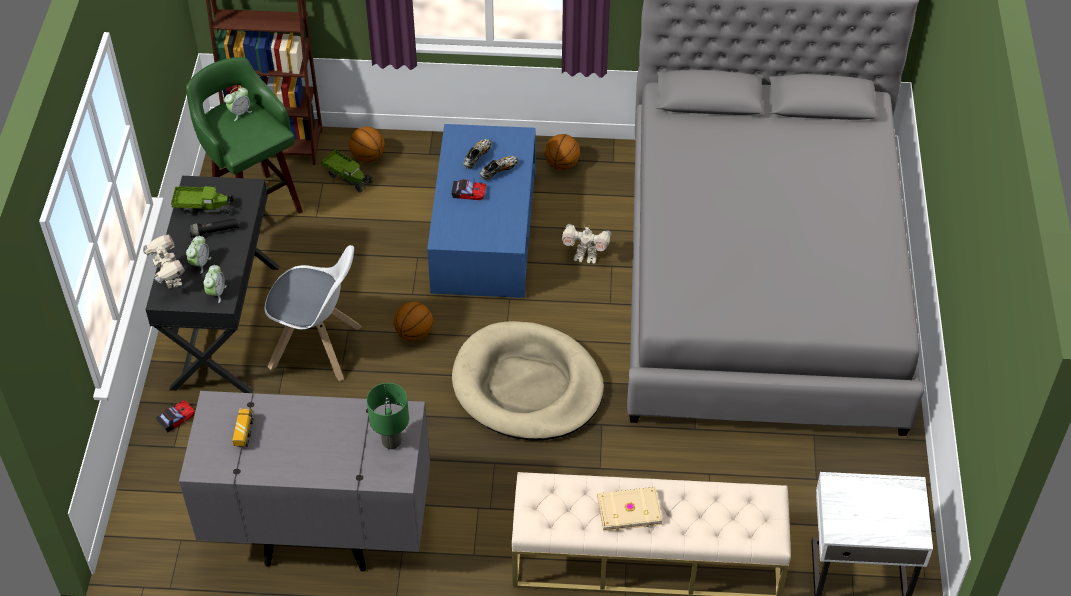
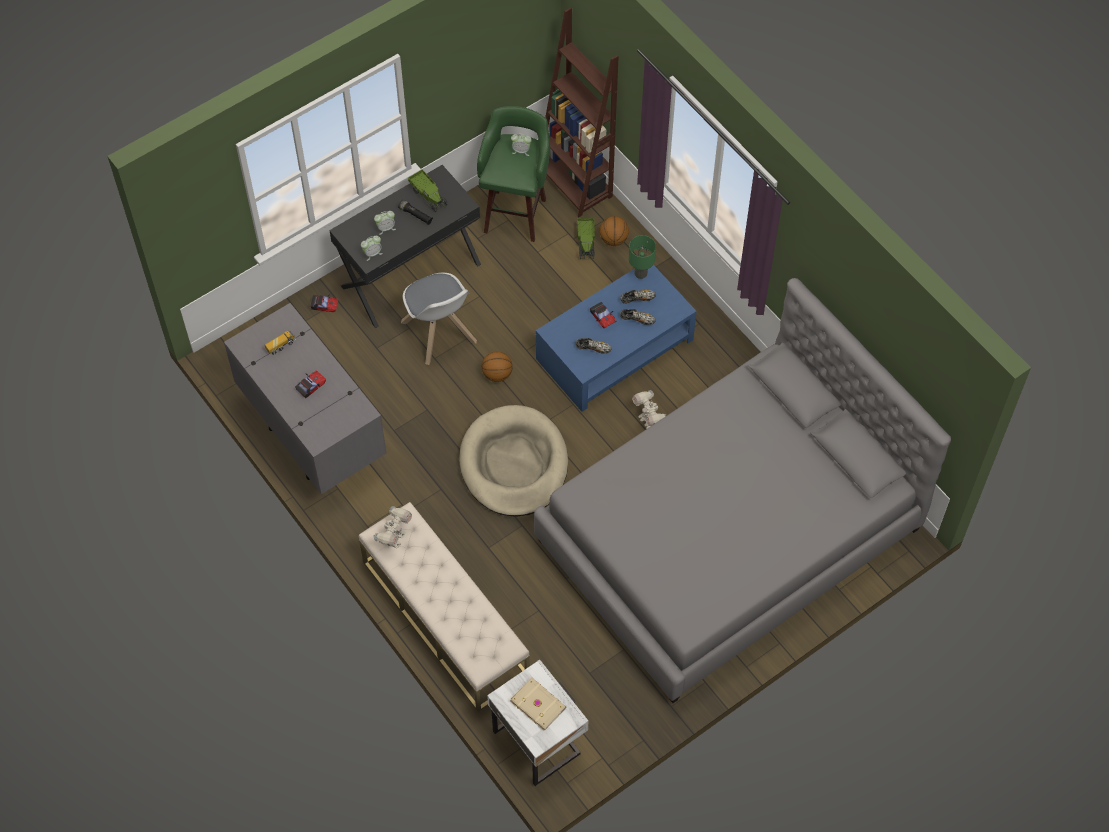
camera: 50 degrees right, 10 degrees up
(169, 280) = (360, 224): toy robot -> toy robot (395, 538)
(323, 438) = (310, 385): none -> toy car
(392, 443) = (337, 421): green table lamp -> green table lamp (640, 274)
(495, 221) = (593, 348): none -> shoe
(562, 164) = (716, 349): basketball -> none
(628, 509) = (432, 577): beige book -> beige book (538, 703)

